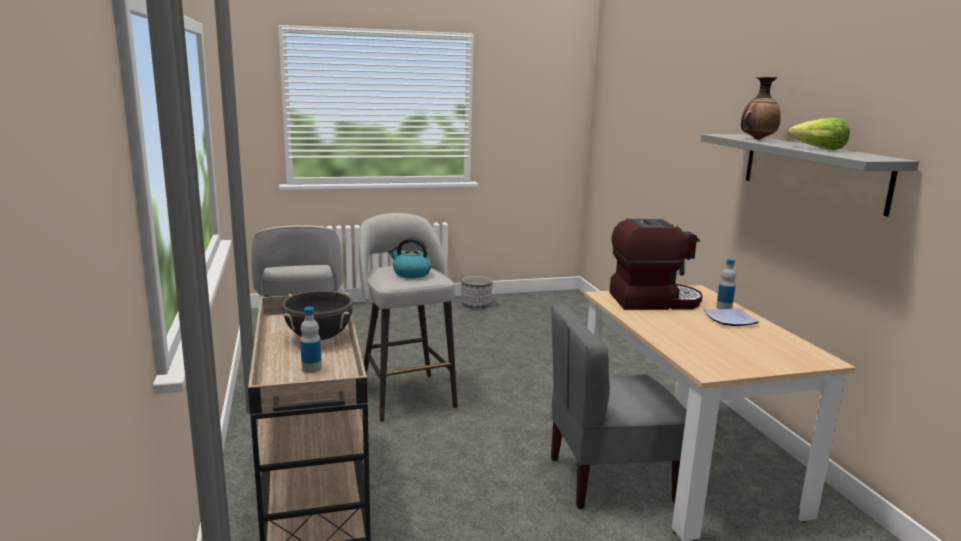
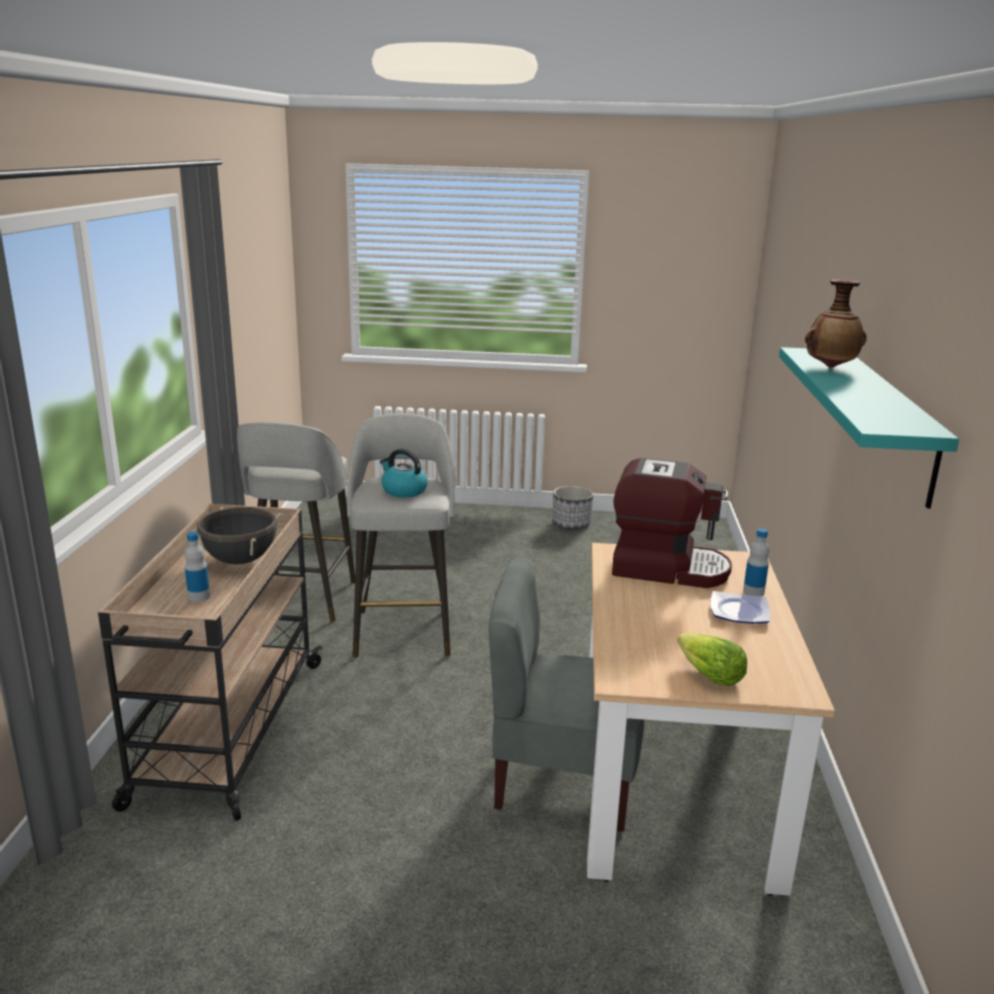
camera: 20 degrees right, 5 degrees up
(812, 171) = (887, 421): grey shelf -> turquoise shelf
(818, 149) = (868, 397): lettuce -> lettuce (708, 675)

